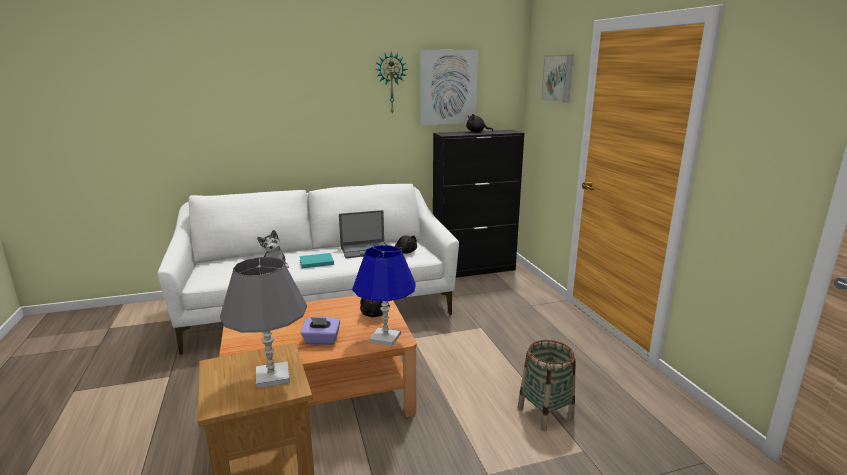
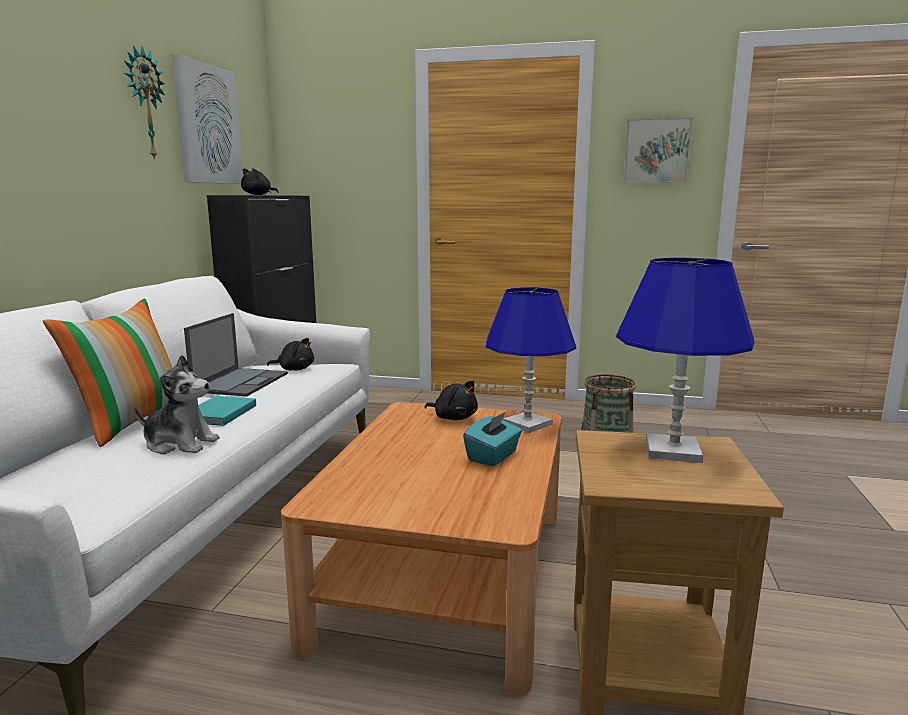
camera: 60 degrees left, 5 degrees down
(272, 376) = (673, 451): grey table lamp -> blue table lamp
(295, 252) = (132, 422): none -> pillow
(321, 340) = (493, 456): purple tissue box -> turquoise tissue box
(558, 78) = (354, 121): picture -> picture (656, 151)

